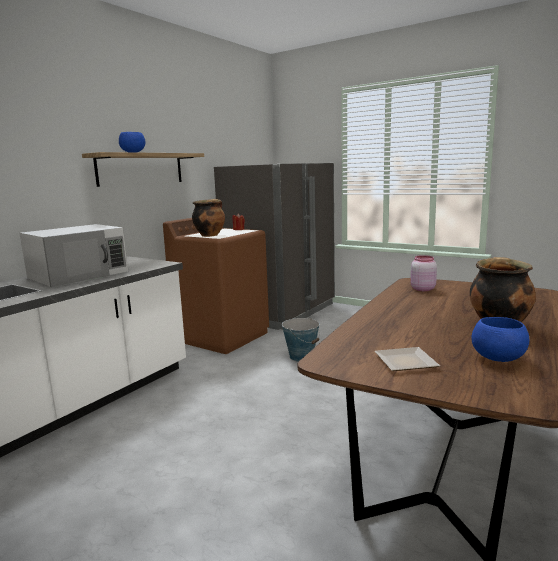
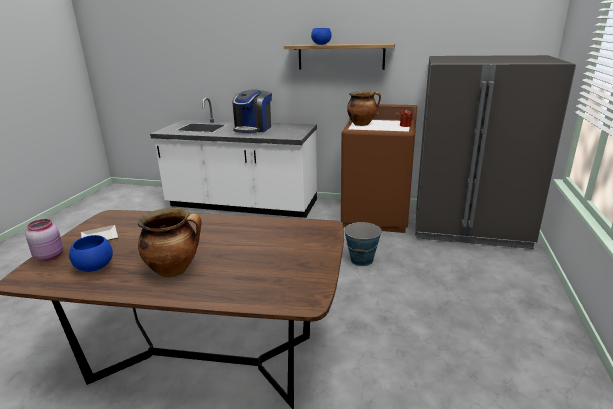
camera: 70 degrees right, 10 degrees up
(79, 274) = (253, 129): white microwave -> coffee machine
(422, 289) = (293, 233): pink jar -> pink jar (50, 256)

